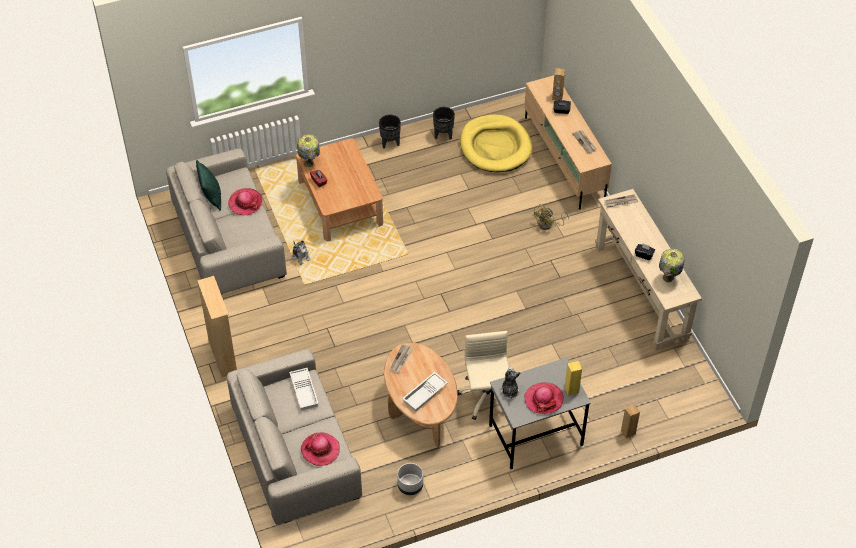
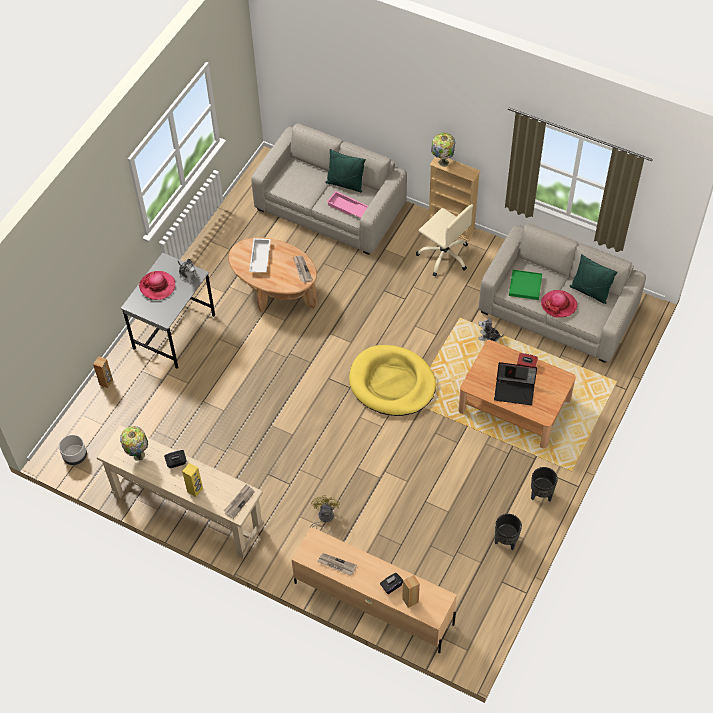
camera: 140 degrees right, 5 degrees up
(250, 231) = (525, 286): none -> green tray
(281, 416) = (345, 184): none -> green pillow
(305, 391) = (347, 208): white tray -> pink tray
(309, 163) = (553, 374): table lamp -> table lamp (442, 162)
(320, 450) = (295, 181): hat -> none
(347, 172) = (515, 390): none -> laptop
(410, 486) = (231, 239): grey planter -> grey planter (75, 456)
(486, 397) = (236, 333): beige office chair -> beige office chair (444, 256)
(495, 146) = (448, 566): yellow dog bed -> yellow dog bed (392, 383)
(571, 390) = (142, 307): yellow speaker -> yellow speaker (195, 490)

